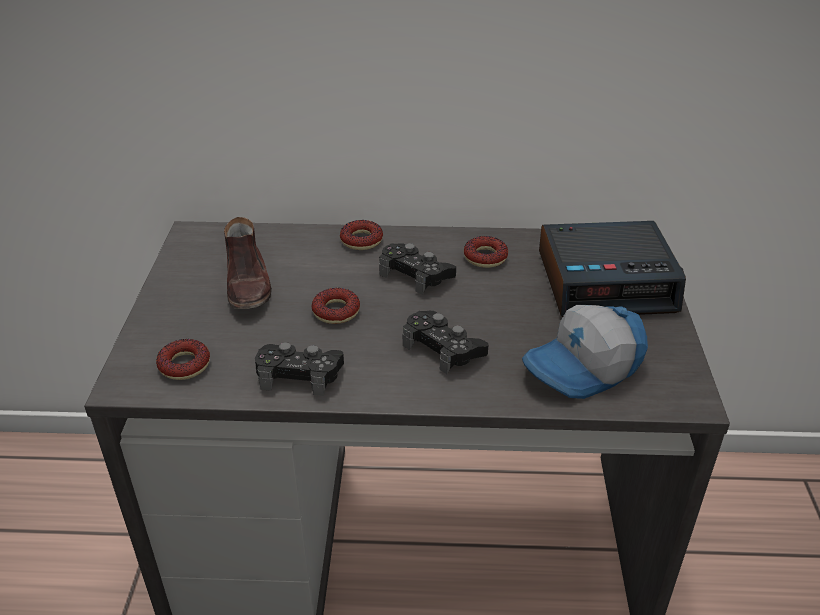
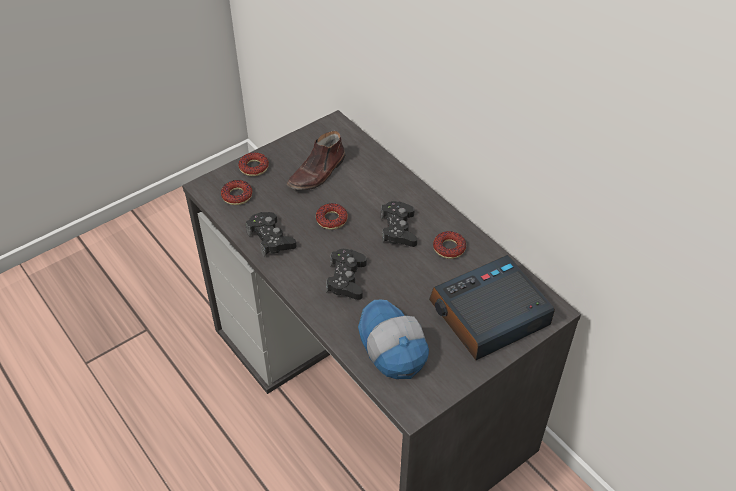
camera: 50 degrees right, 10 degrees up
(361, 240) = (404, 188): donut -> donut (254, 167)
(584, 368) = (391, 347): cap -> cap turned 45 degrees clockwise
(607, 281) = (488, 315): alarm clock -> alarm clock turned 105 degrees clockwise

